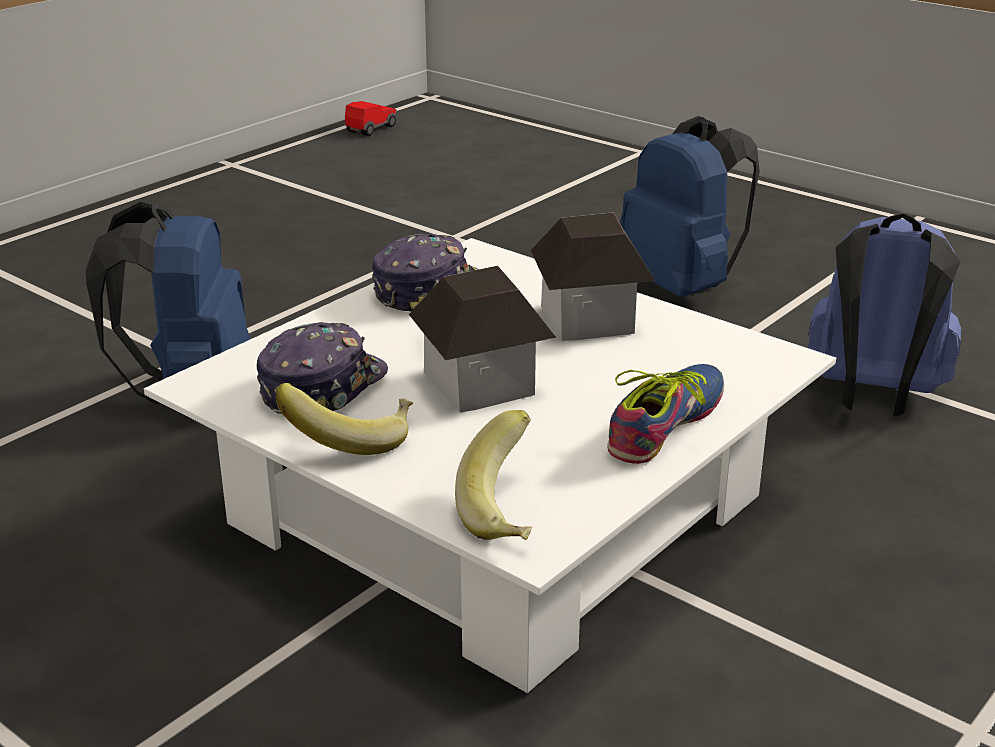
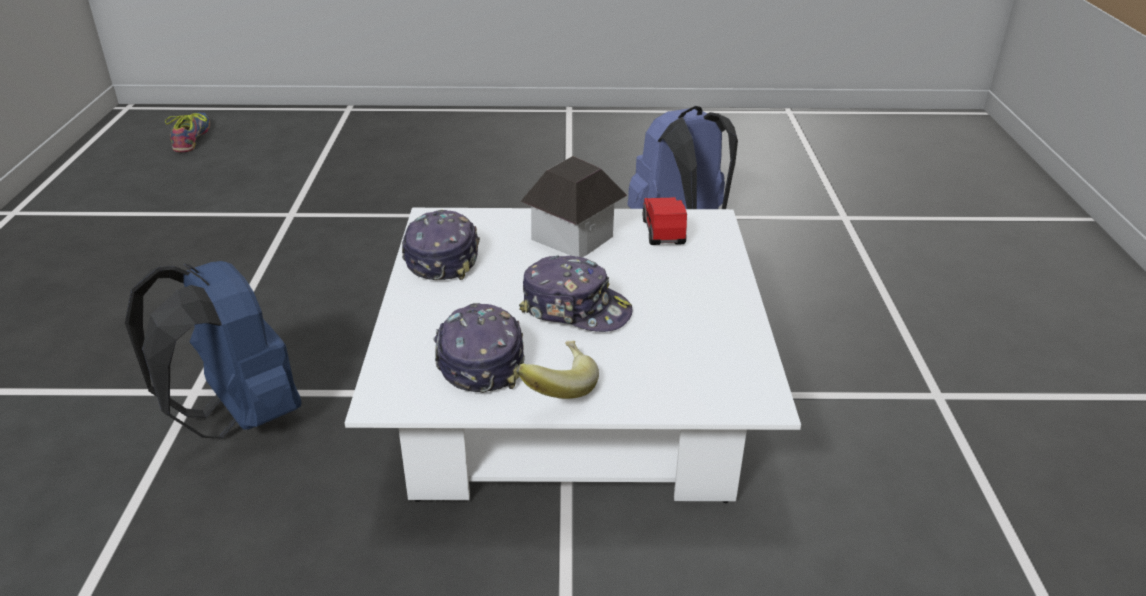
camera: 40 degrees left, 5 degrees up
(371, 129) = (108, 146): toy car -> toy car (663, 232)
(481, 383) = (575, 309): toy house -> cap
(510, 512) = (718, 386): banana -> none
(665, 424) = (713, 288): shoe -> shoe (191, 138)
(682, 286) = (492, 197): blue backpack -> none

